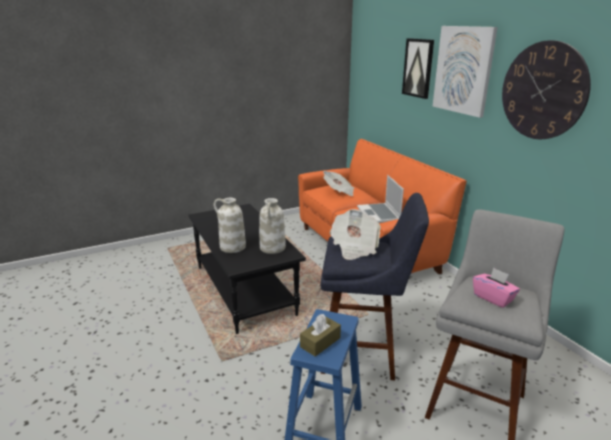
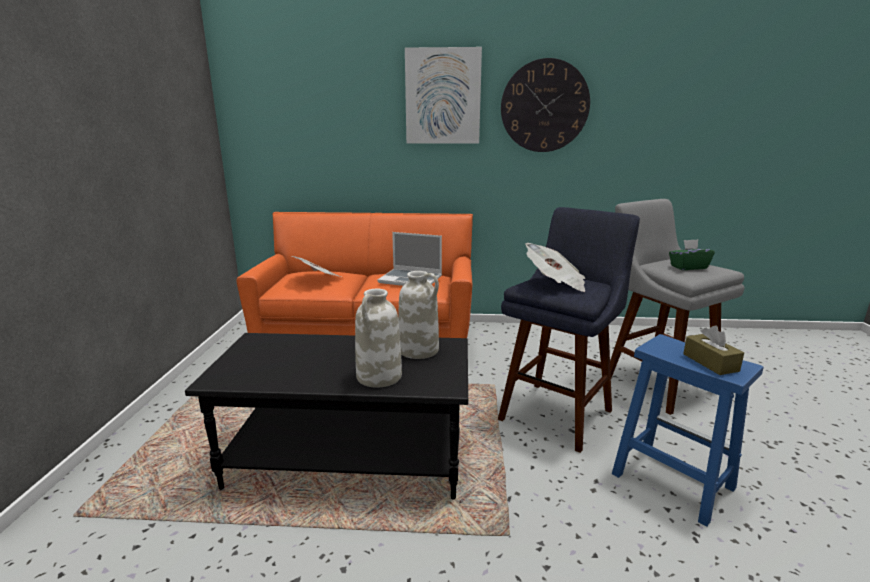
camera: 60 degrees left, 5 degrees down
(418, 68) = (368, 101): picture -> none
(493, 298) = (688, 267): pink tissue box -> green tissue box

